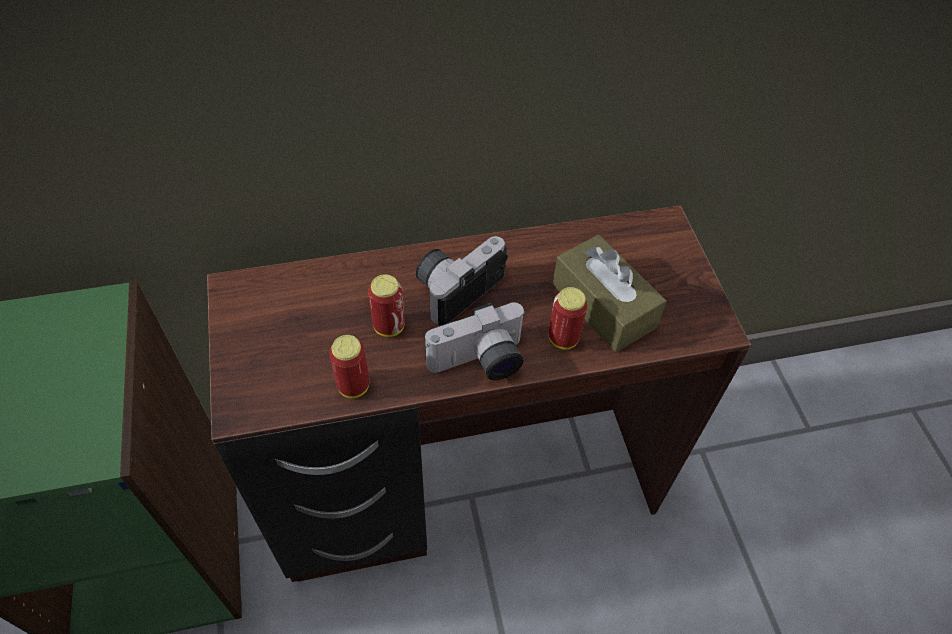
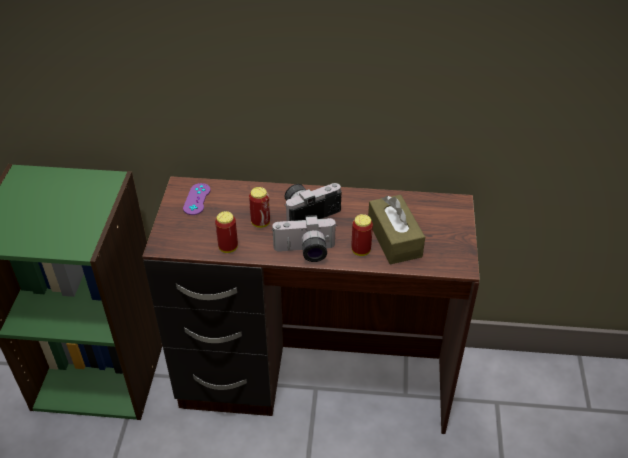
camera: 20 degrees right, 10 degrees down
(268, 307) = (197, 199): none -> purple game controller

